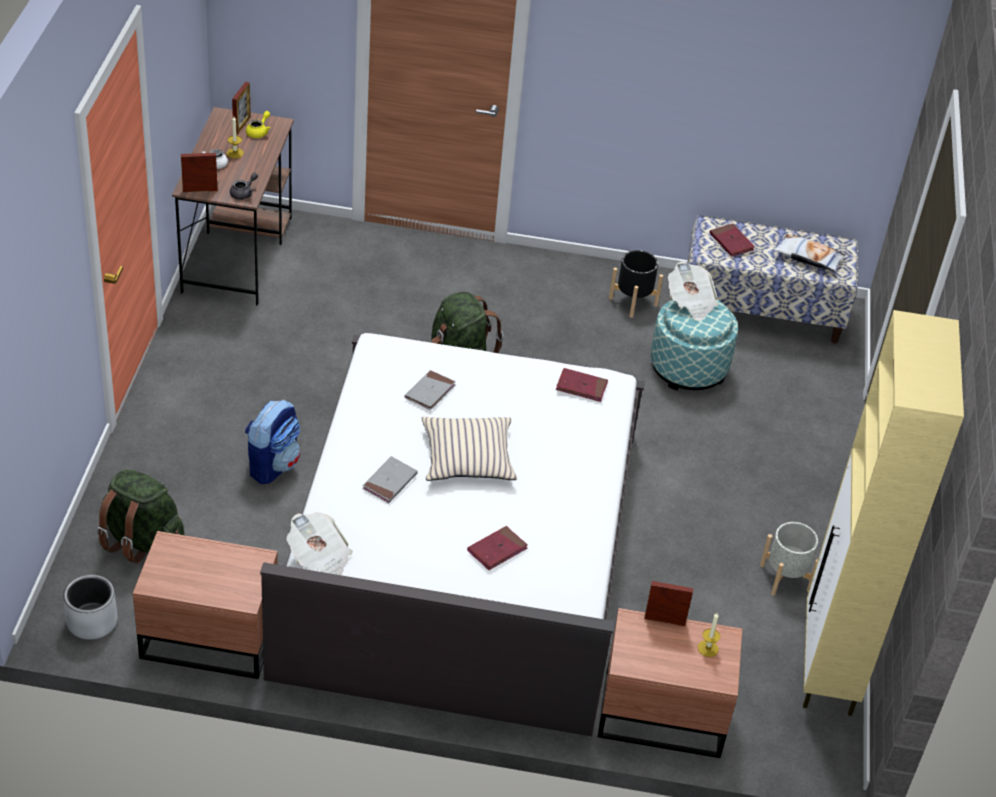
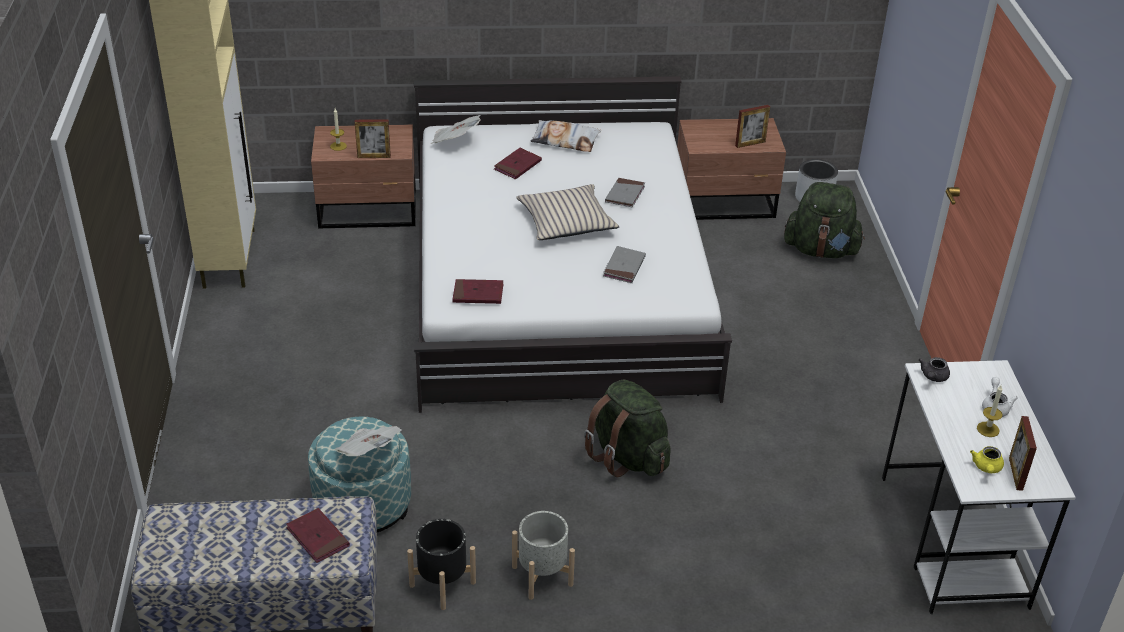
camera: 170 degrees right, 5 degrees down
(200, 190) = (983, 371): picture frame -> picture frame (750, 144)
(238, 253) = (953, 541): brown desk -> white desk
(273, 464) = (756, 322): backpack -> none
(319, 558) = (652, 142): newspaper -> newspaper (455, 141)
(785, 577) = (260, 313): grey planter -> grey planter (542, 576)
(808, 257) = (209, 537): pillow -> pillow (565, 140)

